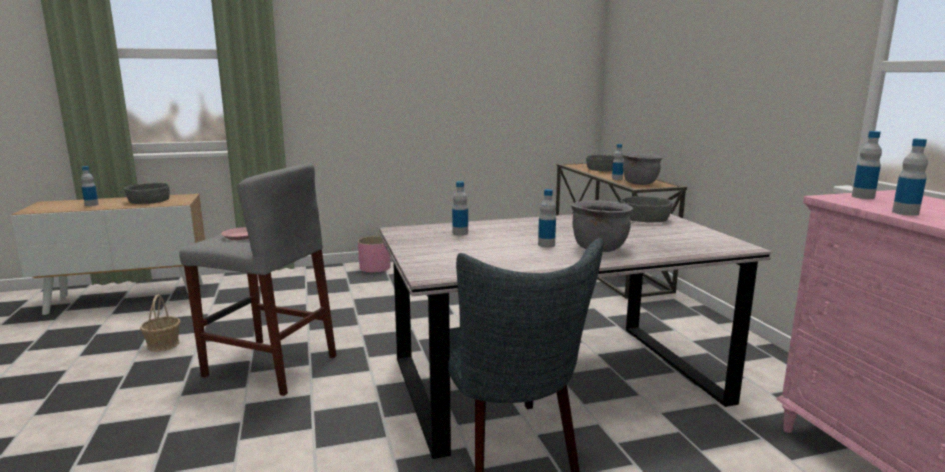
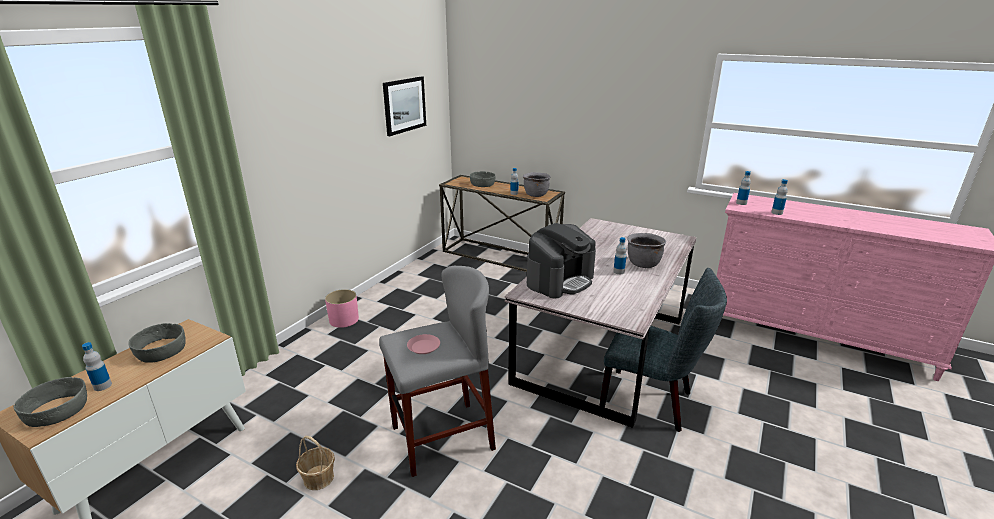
camera: 45 degrees left, 10 degrees up
(460, 233) = (560, 280): bottle -> coffee machine
(519, 62) = (404, 105): none -> picture
(645, 218) = (607, 230): grey bowl -> grey bowl (58, 410)

